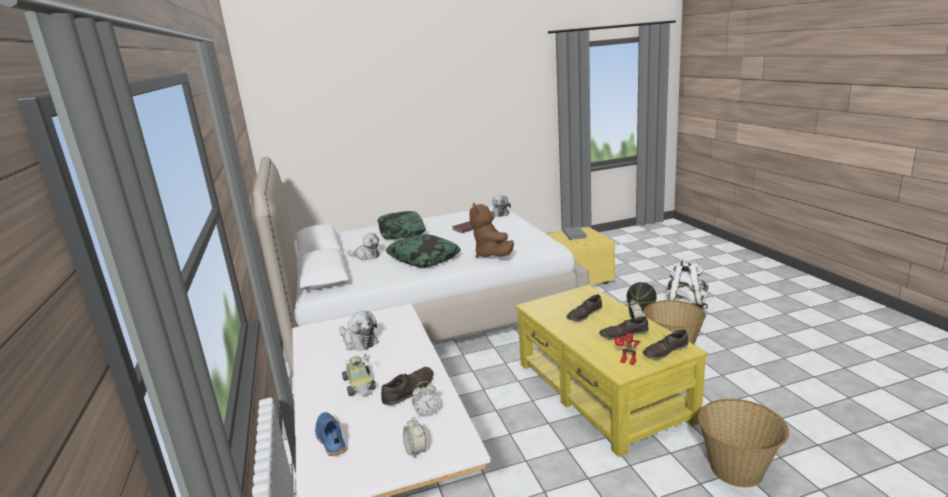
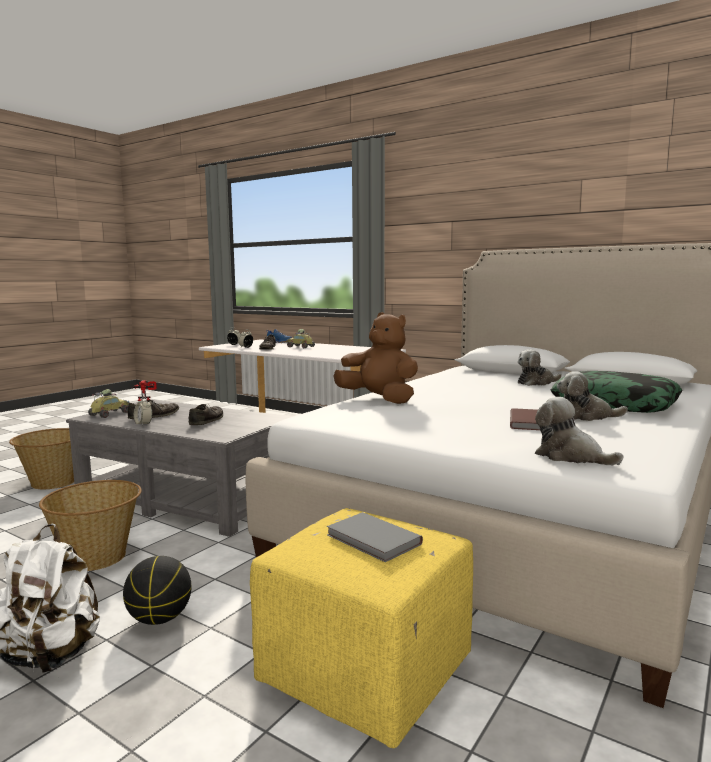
camera: 140 degrees right, 10 degrees down
(359, 342) = (340, 351): plush toy -> plush toy (586, 416)
(424, 258) = (460, 389): pillow -> none
(601, 391) = (186, 497): yellow coffee table -> grey coffee table
(665, 351) = (110, 413): brown shoe -> toy car

